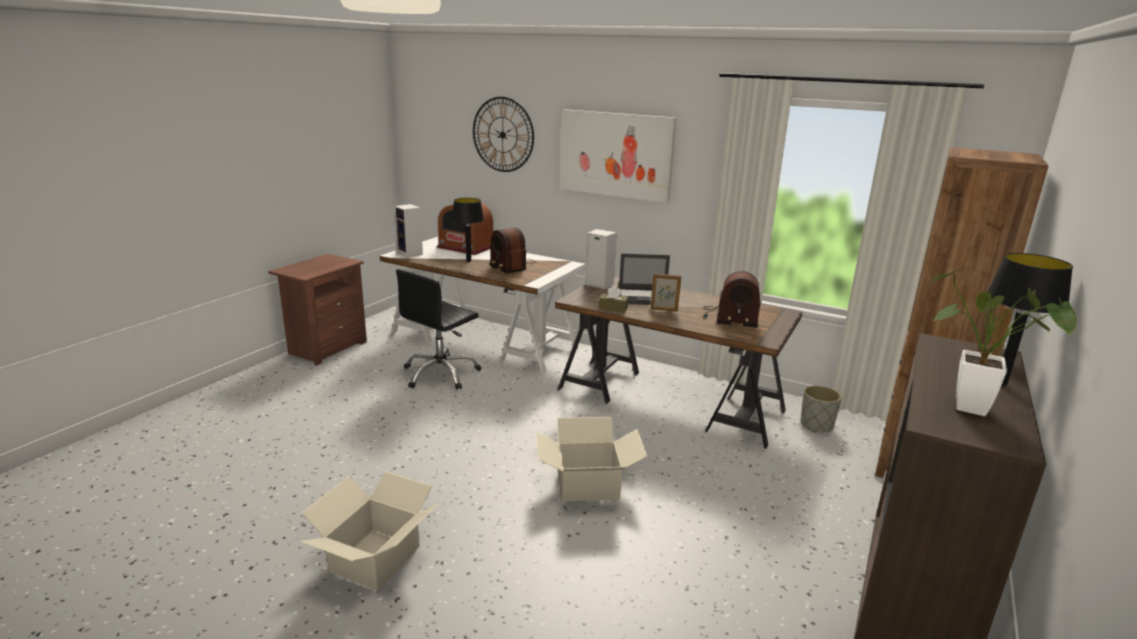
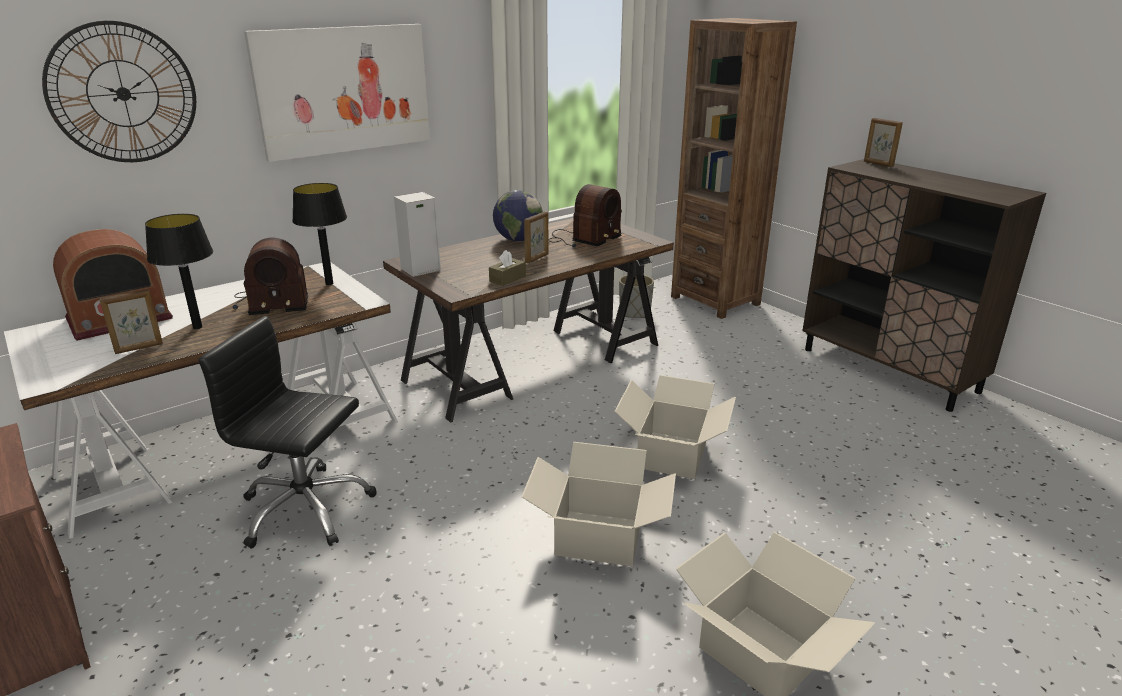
camera: 65 degrees left, 5 degrees up
(410, 254) = (70, 368): speaker -> none
(438, 258) = (139, 348): none -> picture frame
(440, 374) = (305, 509): black office chair -> black office chair turned 135 degrees clockwise
(464, 471) = (598, 538): none -> cardboard box
(644, 297) = (490, 258): laptop -> none
(694, 298) = (518, 240): none -> globe
(980, 410) = (973, 186): potted plant -> none
(1001, 383) = (926, 173): black table lamp -> black table lamp (329, 283)

